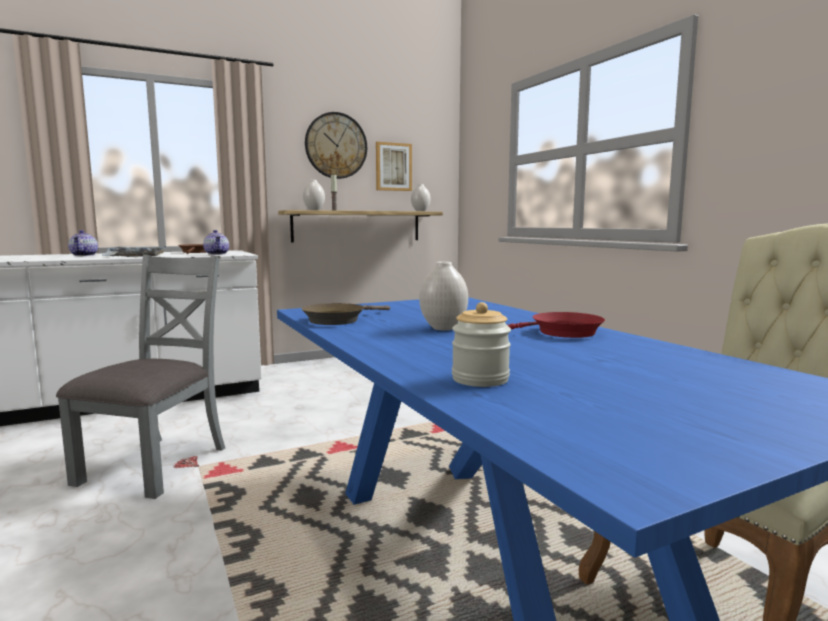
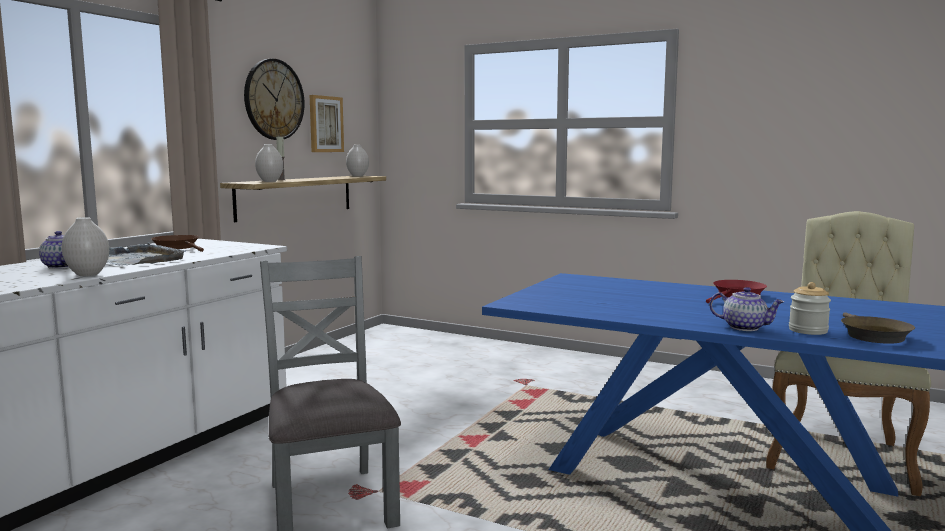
camera: 35 degrees left, 0 degrees up
(217, 254) = (231, 248): teapot -> teapot (745, 327)
(338, 320) = (575, 308): brown frying pan -> brown frying pan (872, 335)
(444, 328) = (667, 303): white vase -> white vase (88, 274)

